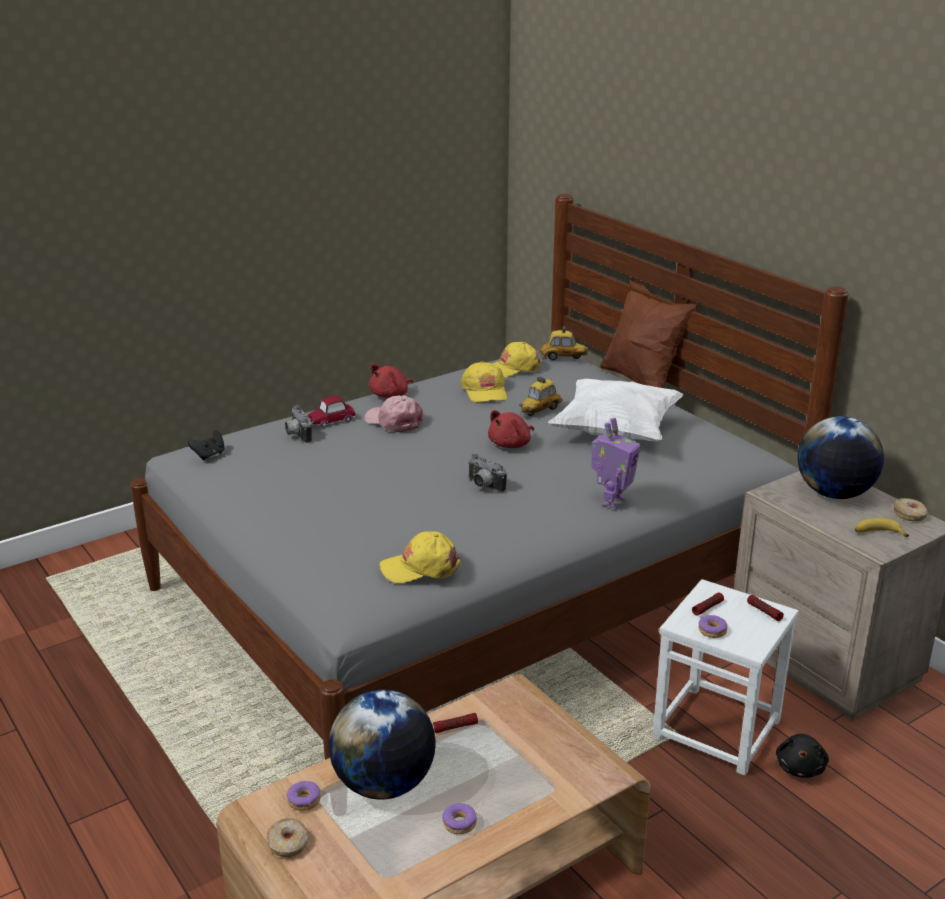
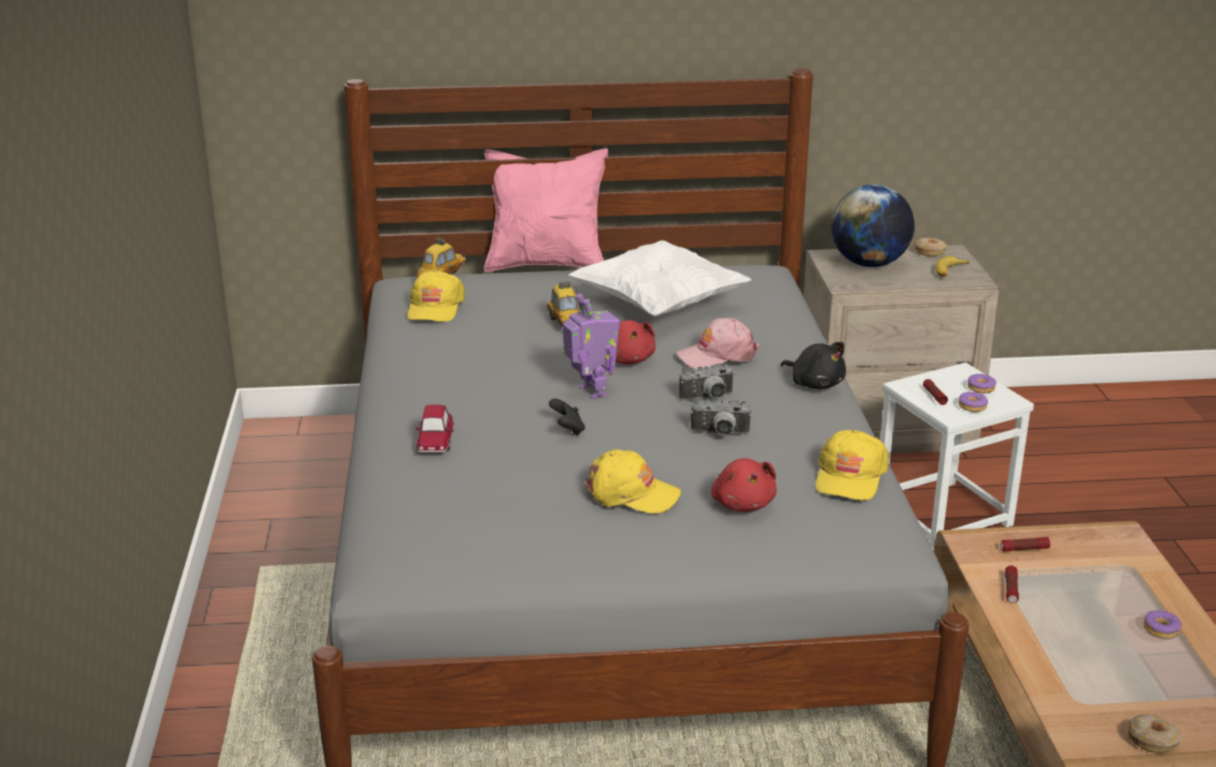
camera: 60 degrees left, 0 degrees up
(209, 455) = (427, 545): black game controller -> black game controller (568, 430)
(297, 435) = (449, 472): camera -> camera (719, 434)
(304, 801) = (1086, 713): donut -> donut (981, 388)
(384, 784) = (1082, 656): globe -> none
(391, 395) = (406, 390): red plush toy -> red plush toy (742, 503)
(394, 421) = (491, 404): pink cap -> pink cap (717, 355)
(485, 391) = (477, 336): yellow cap -> yellow cap (631, 493)
(612, 501) = (798, 350): toy robot -> toy robot (591, 392)
(642, 382) = (547, 264): brown pillow -> pink pillow
(764, 612) = (959, 376): flashlight -> flashlight (1024, 549)
(800, 767) = (1018, 496): black plush toy -> black plush toy (815, 384)

